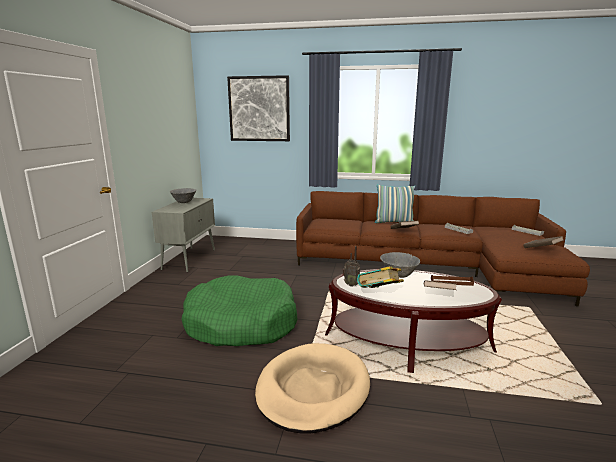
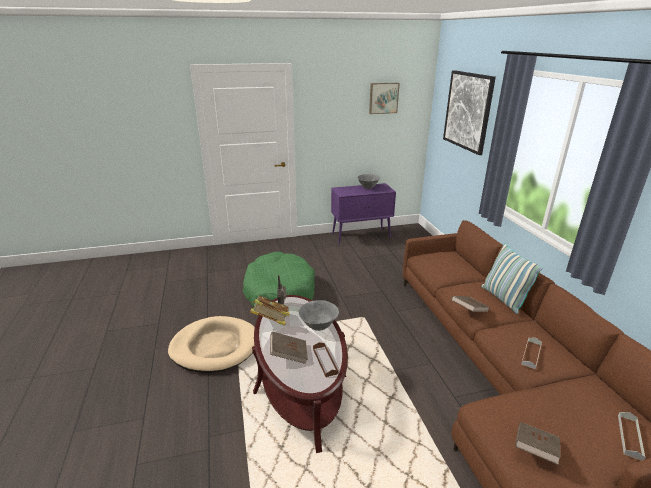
camera: 65 degrees right, 10 degrees up
(170, 104) = (383, 98): none -> picture
(189, 259) = (361, 236): grey cabinet -> purple cabinet

